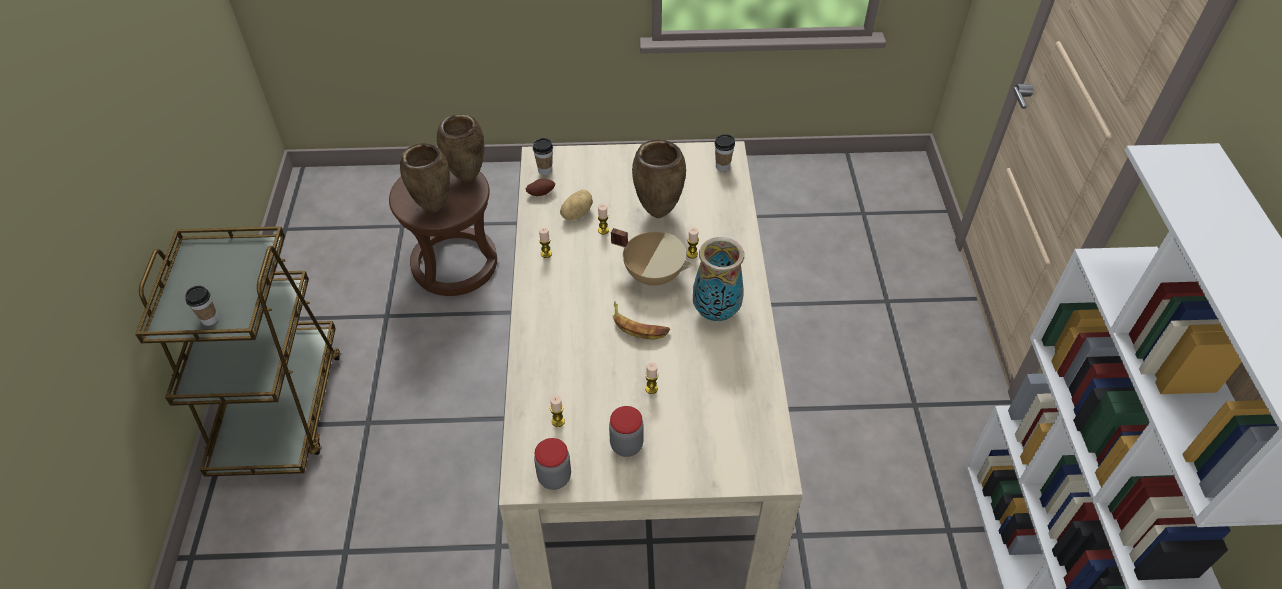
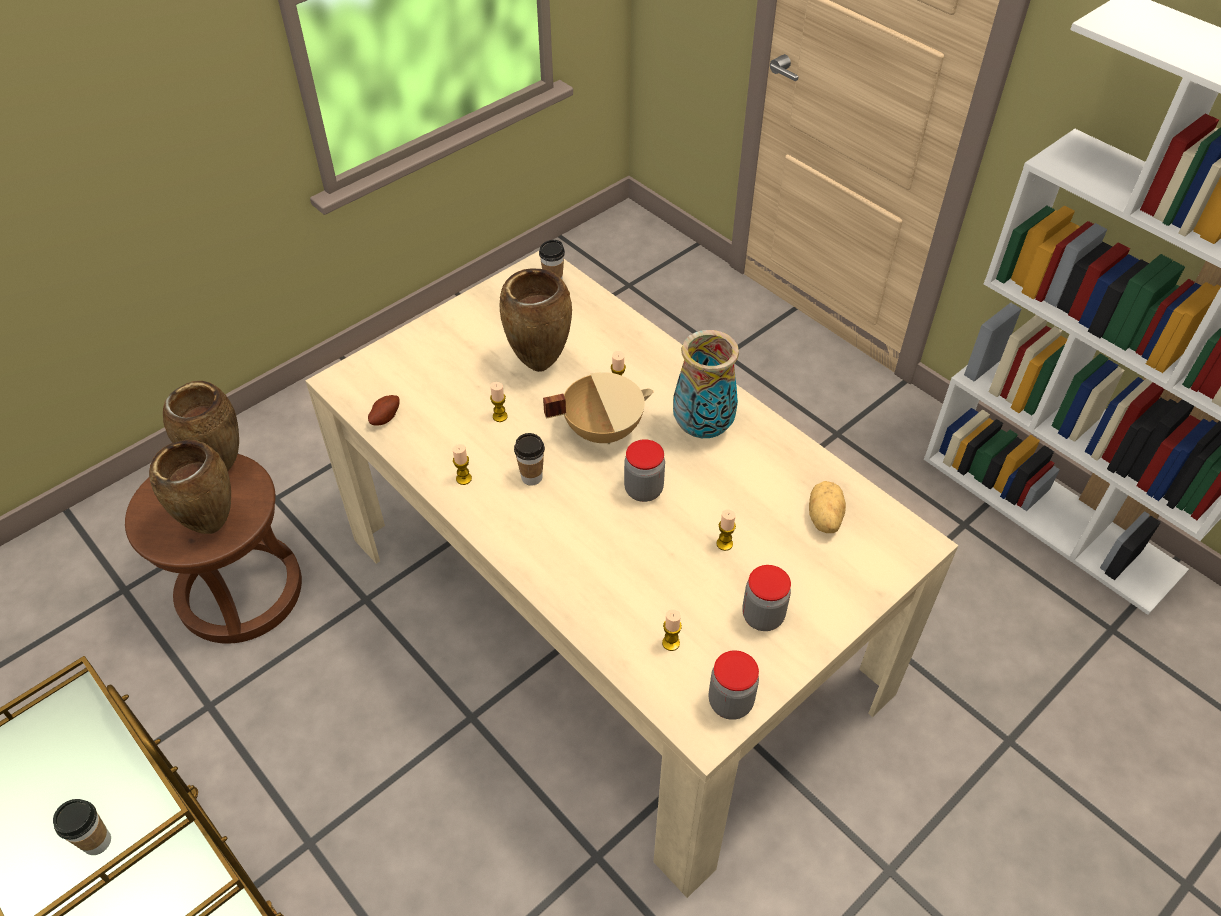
camera: 40 degrees left, 0 degrees up
(545, 170) = (363, 391): cup -> cup (531, 477)
(576, 213) = (450, 416): potato -> potato (823, 518)
(639, 325) = (643, 490): banana -> jar

